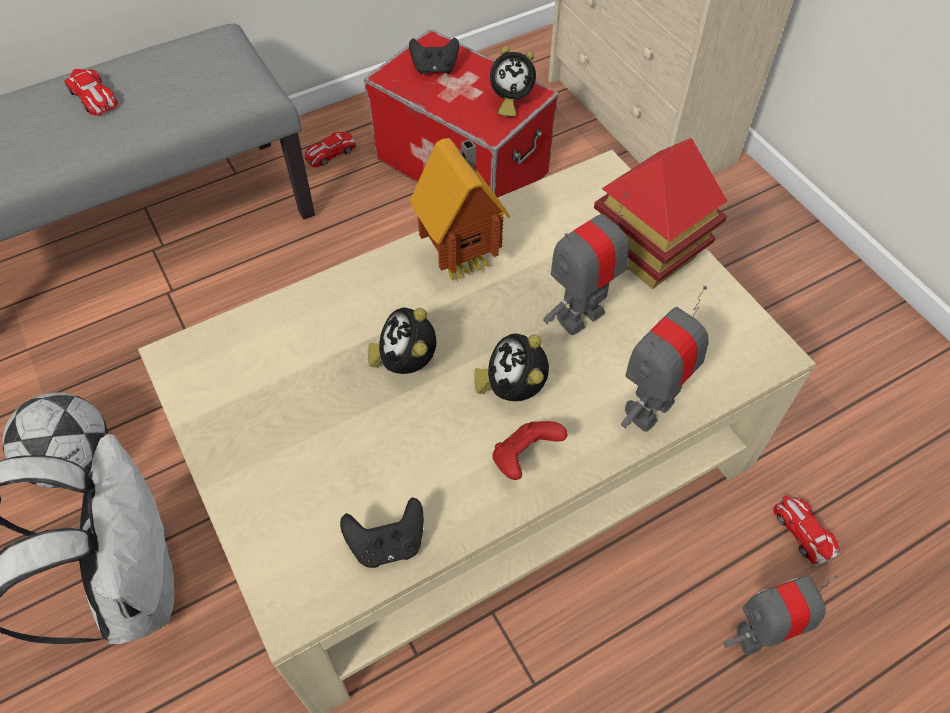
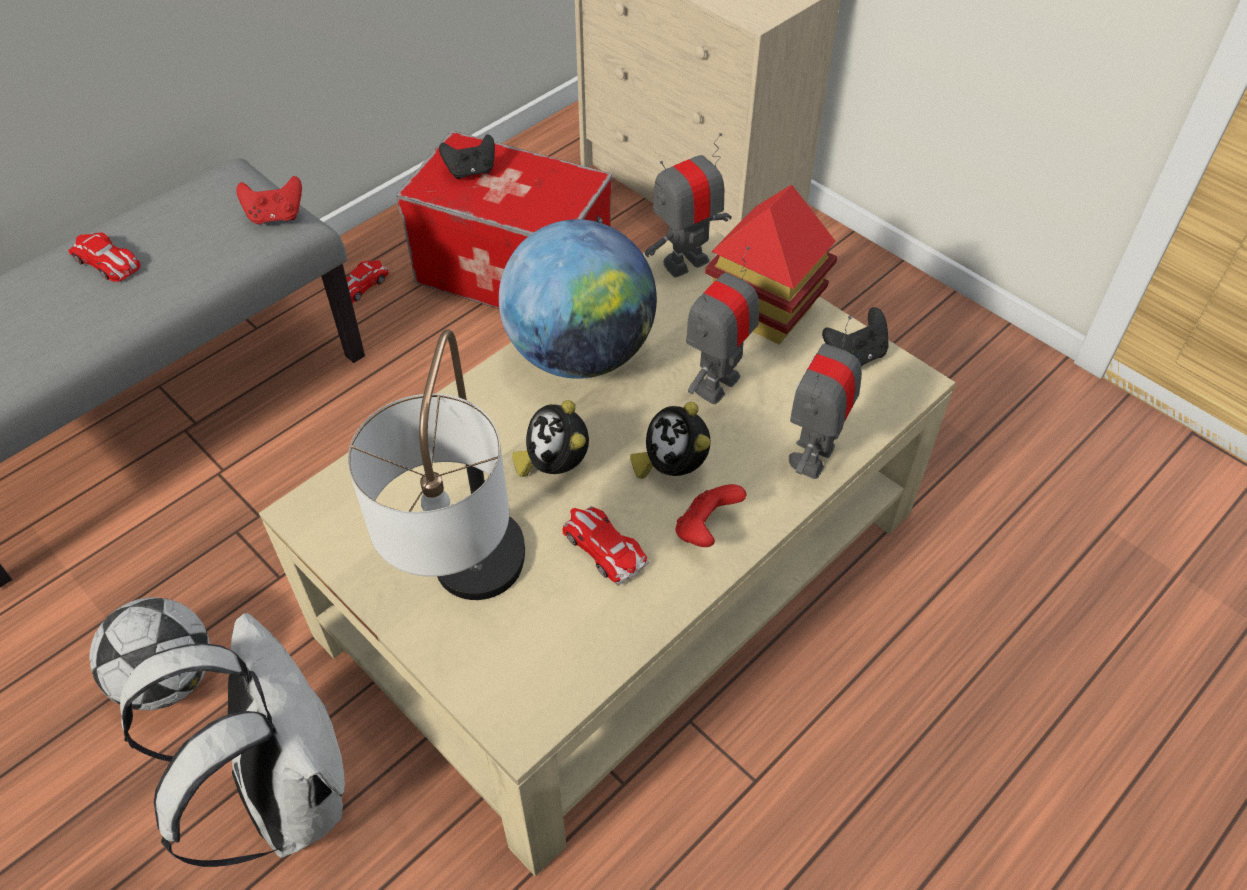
camera: 15 degrees left, 5 degrees down
(243, 81) = (276, 216): none -> red game controller
(289, 475) = (471, 600): none -> table lamp
(387, 543) = (596, 641): black game controller -> black game controller (855, 355)
(463, 260) = (580, 354): toy house -> globe
(509, 101) = (563, 191): alarm clock -> none
(759, 636) = (963, 677): toy robot -> toy robot (685, 262)
(803, 531) = (976, 566): toy car -> toy car (603, 547)

